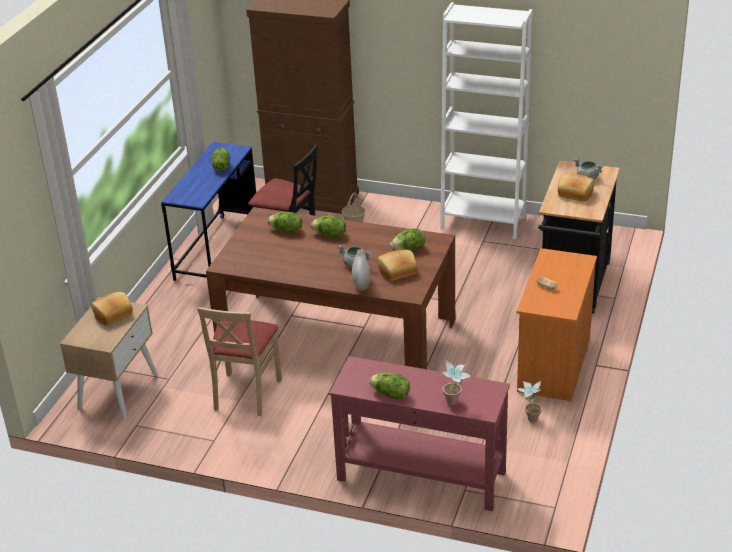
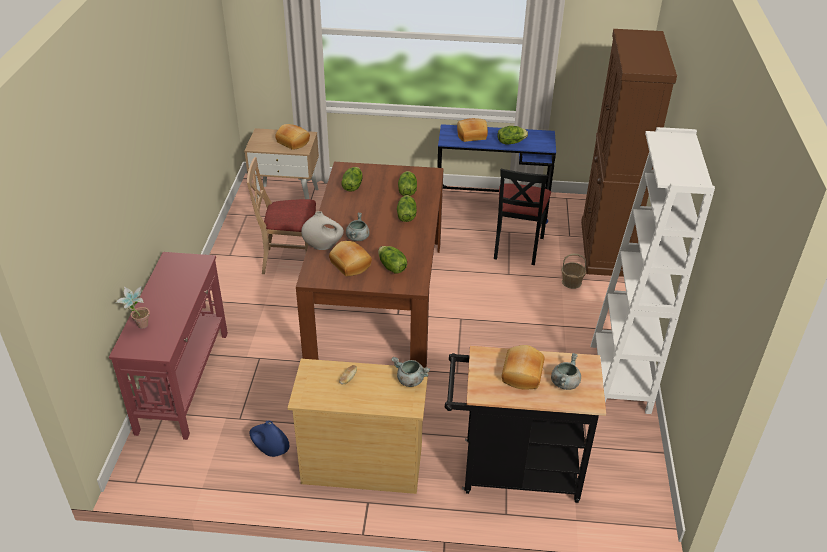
camera: 75 degrees right, 5 degrees up
(195, 186) = (471, 135): none -> bread
(390, 395) = (156, 286): lettuce -> lettuce (352, 186)
(530, 417) = (271, 451): potted plant -> blue vase
(554, 257) = (410, 380): none -> grey cooking pot
(554, 365) = (361, 464): orange dresser -> beige dresser

